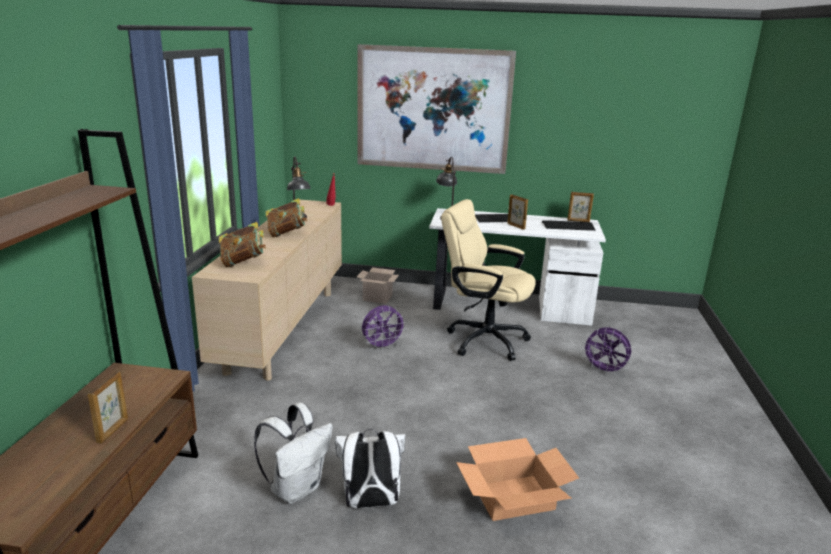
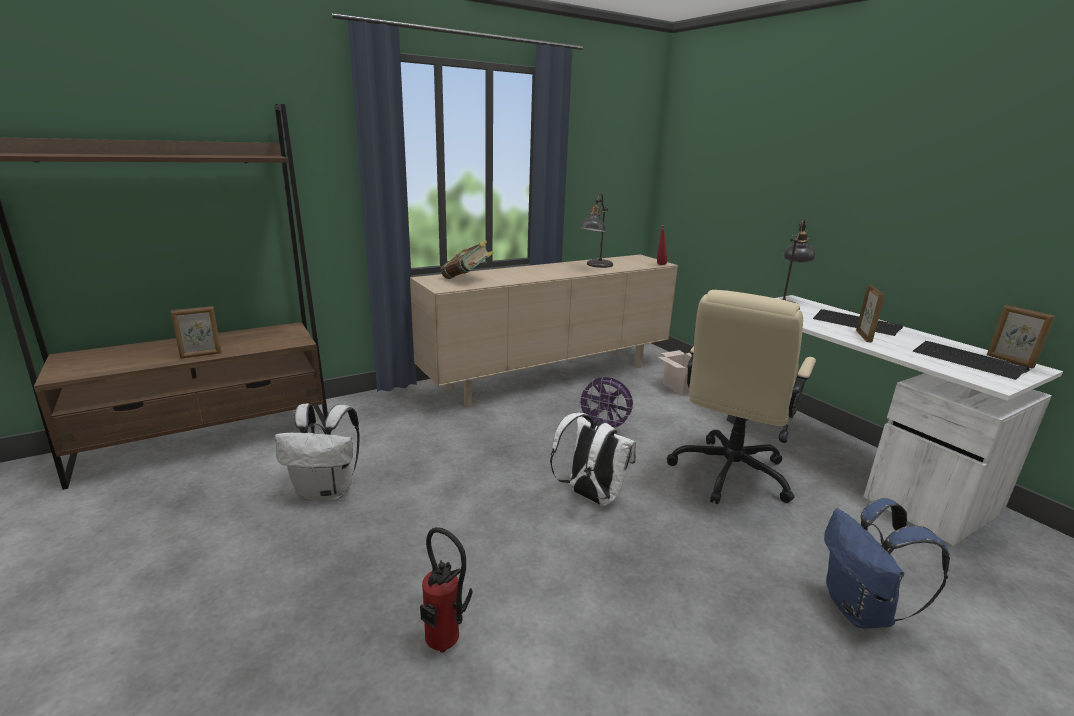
camera: 50 degrees right, 0 degrees up
(287, 234) = (557, 272): book -> none
(370, 503) = (340, 542): white backpack -> white backpack (590, 496)
(433, 109) = (813, 154): picture -> none
(482, 340) = (729, 476): beige office chair -> beige office chair turned 135 degrees counterclockwise
(513, 497) = (445, 646): cardboard box -> fire extinguisher
(604, 370) = (861, 611): purple fan -> blue backpack

